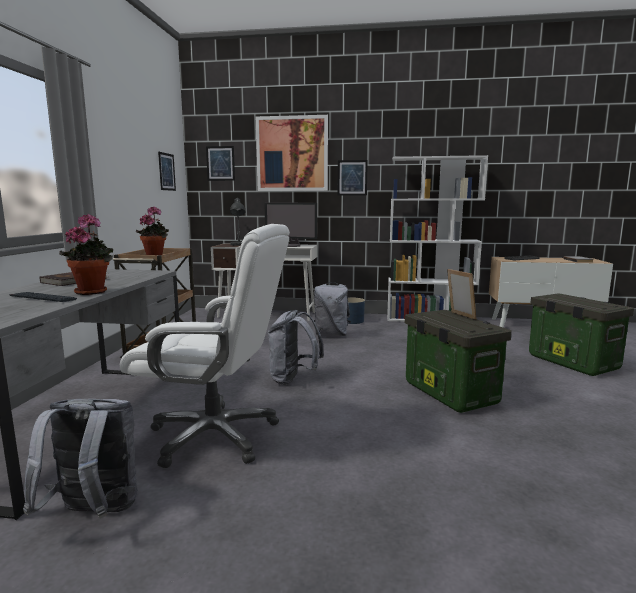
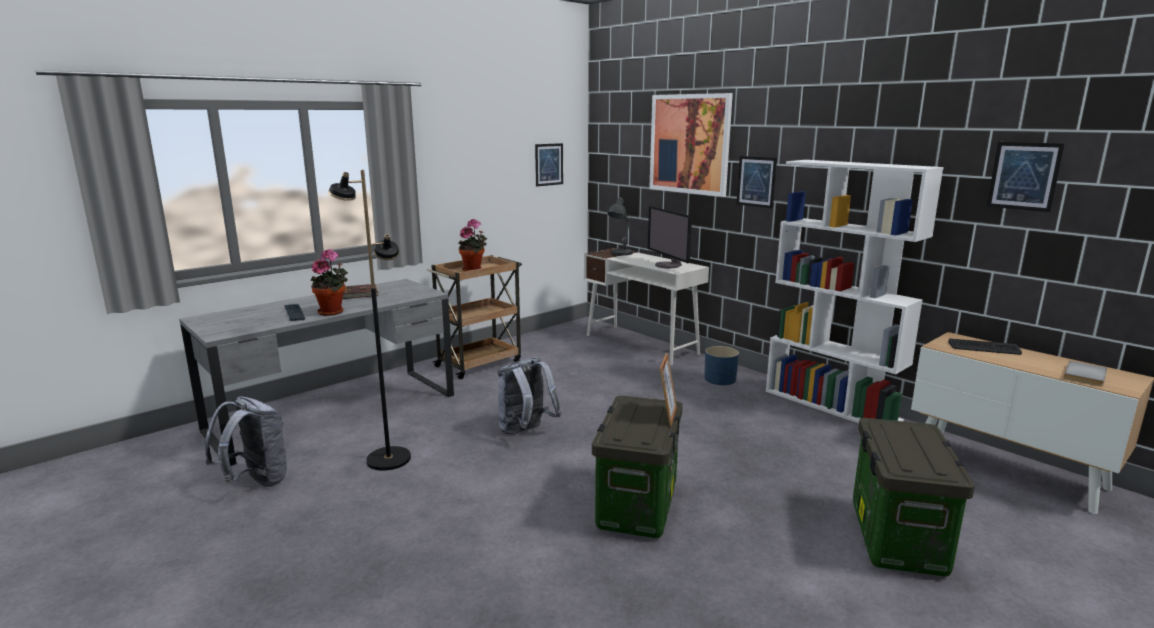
camera: 40 degrees right, 5 degrees up
(215, 435) = (388, 459): white office chair -> black floor lamp
(220, 163) = (618, 151): picture -> picture (1024, 176)
(332, 334) = (659, 391): grey backpack -> none

